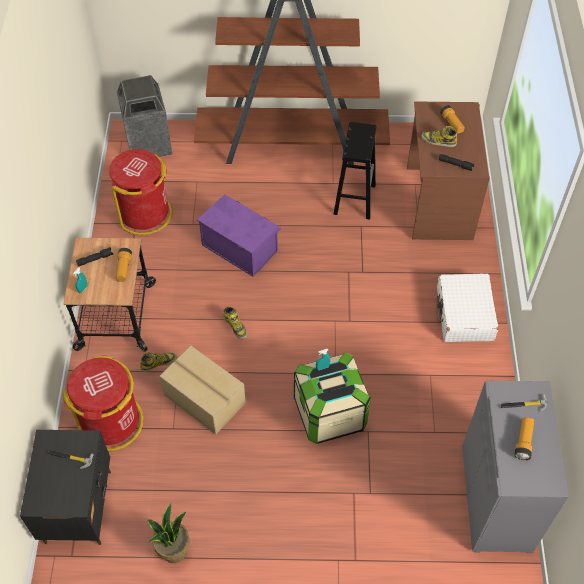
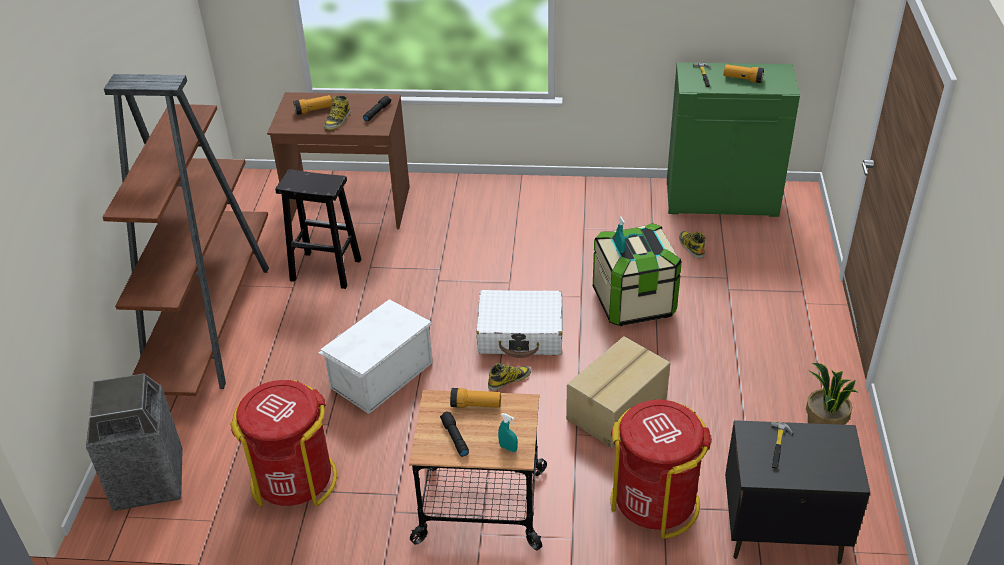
camera: 85 degrees left, 15 degrees down
(158, 362) = (562, 455): boot -> boot (691, 246)
(240, 247) = (380, 375): purple storage box -> white storage box
(464, 314) = (508, 200): white suitcase -> white suitcase (521, 333)
(497, 499) = (722, 198): grey cabinet -> green cabinet

